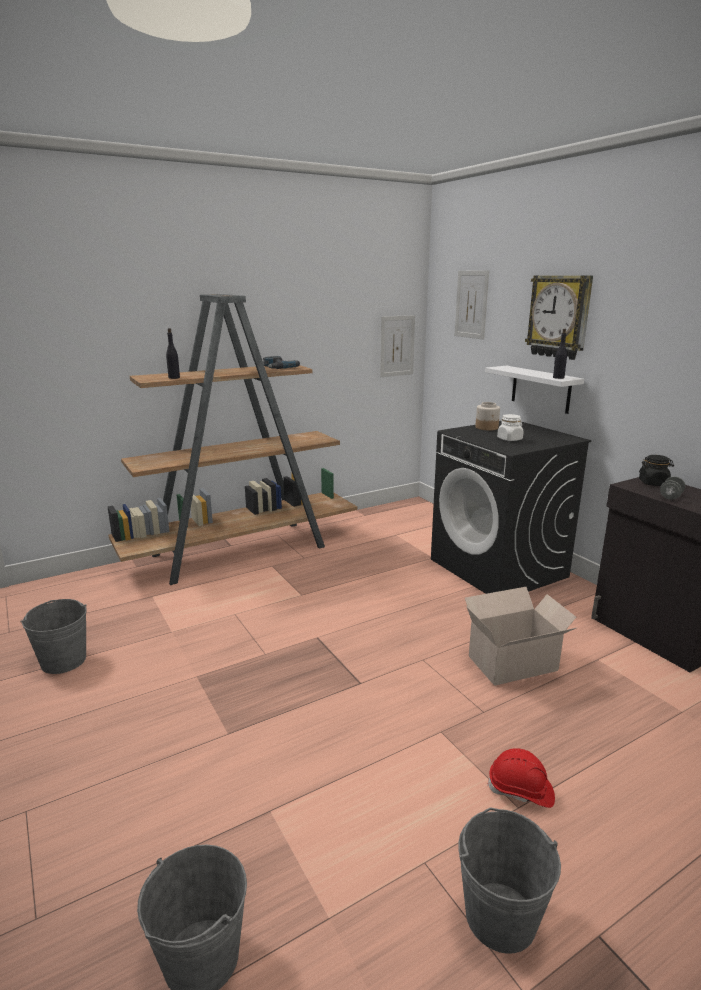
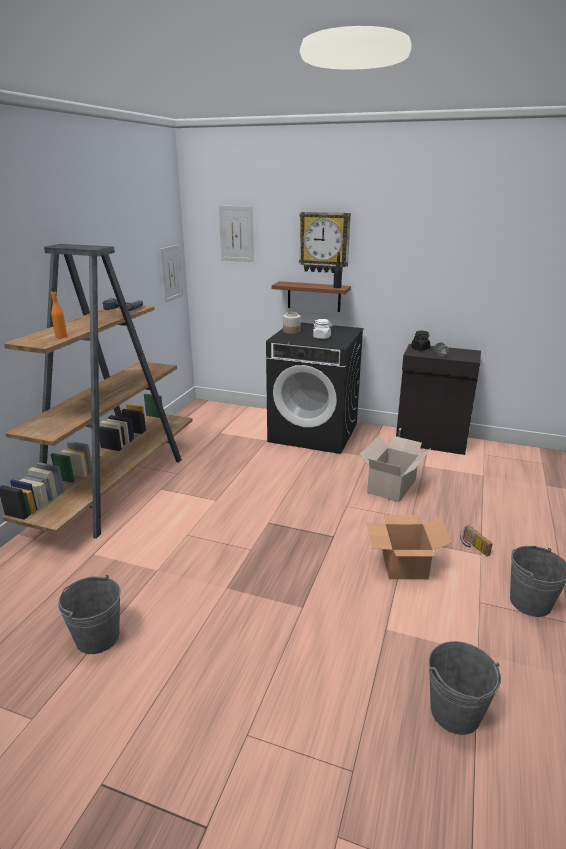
camera: 40 degrees left, 5 degrees up
(174, 377) = (61, 336): black bottle -> orange bottle
(393, 759) = (405, 566): none -> cardboard box
(521, 790) = (472, 546): red hard hat -> radio
(541, 389) = (314, 296): white shelf -> brown shelf

